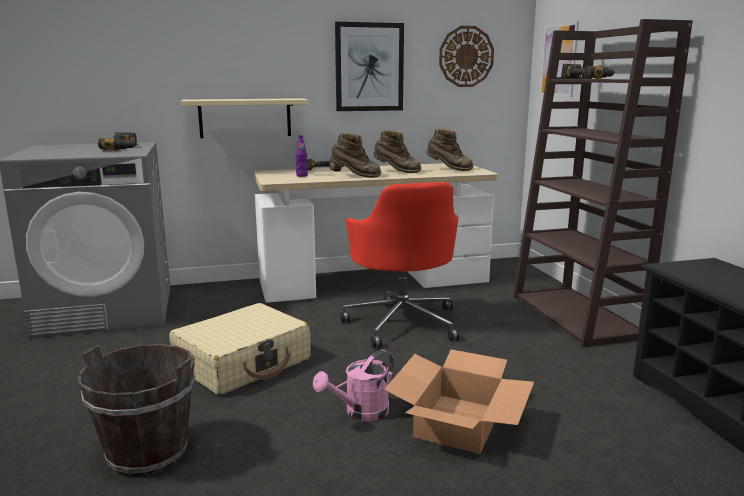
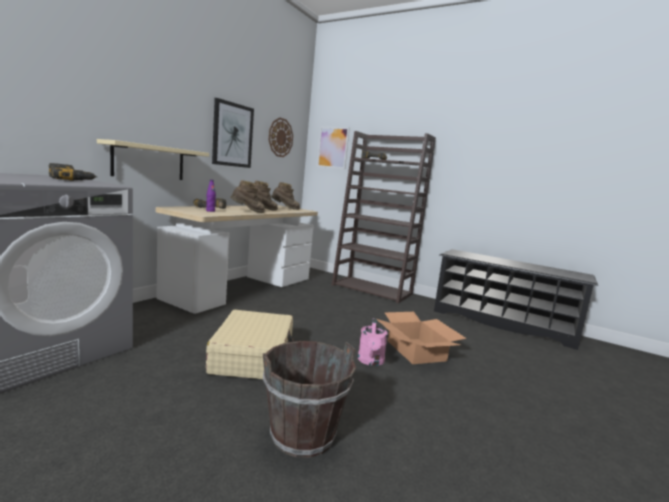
camera: 45 degrees left, 5 degrees down
(402, 322) = (303, 308): red office chair -> none

